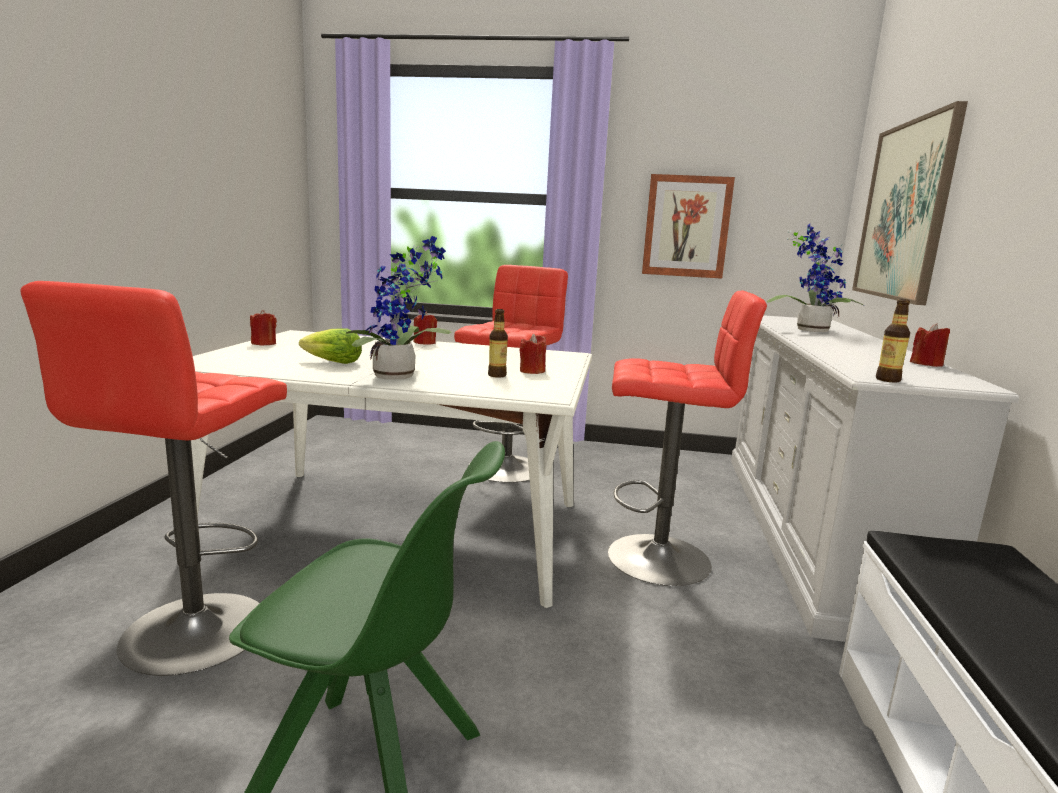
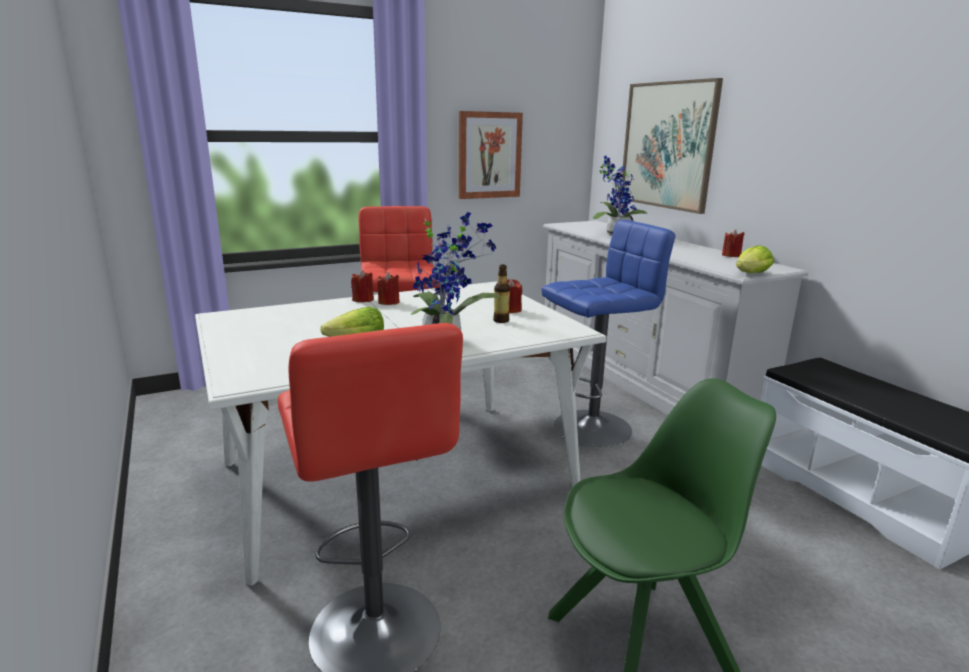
camera: 35 degrees left, 5 degrees up
(264, 343) = (231, 337): red candle -> red candle (389, 302)
(660, 560) = (593, 428): red stool -> blue stool
(888, 380) = (751, 274): bottle -> lettuce

